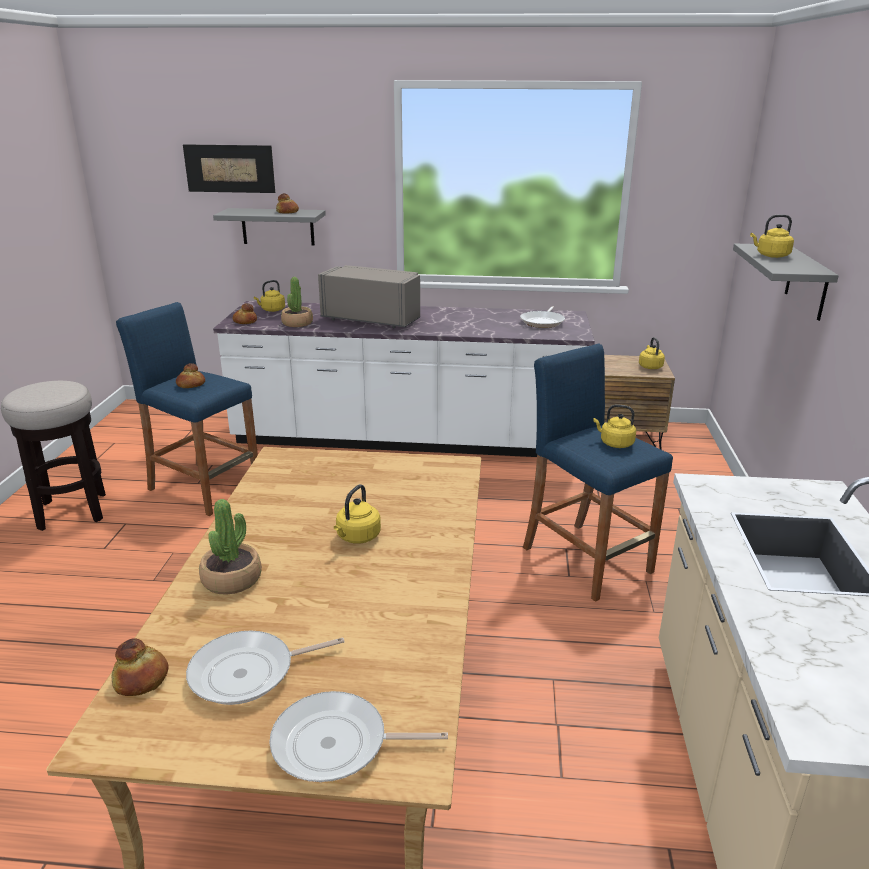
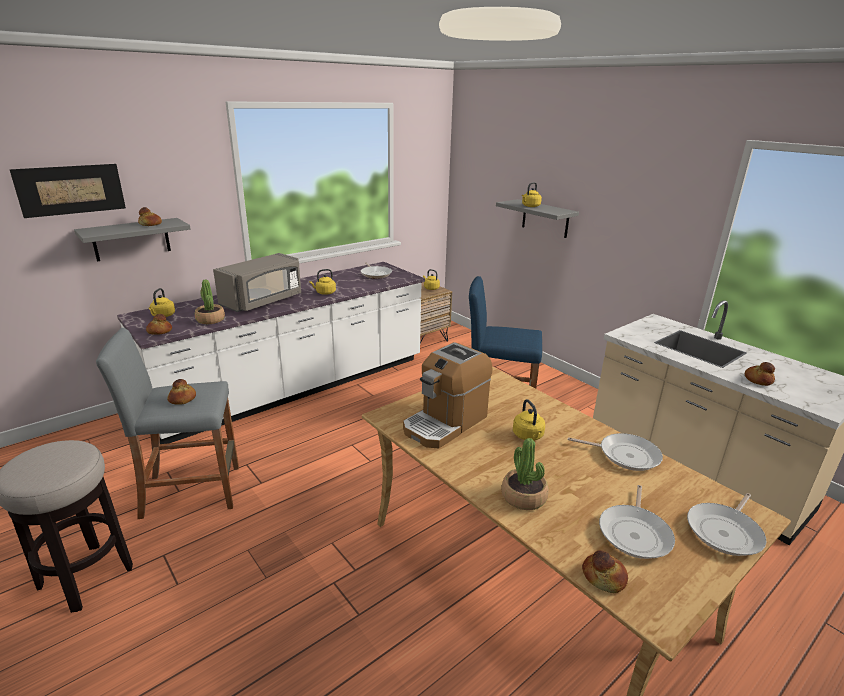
camera: 45 degrees left, 0 degrees up
(205, 488) = (192, 491): blue stool -> grey stool
(310, 486) = (445, 423): none -> coffee machine
(372, 319) = (263, 301): grey microwave -> grey microwave turned 150 degrees clockwise
(414, 611) = (625, 455): none -> frying pan
(614, 443) = (515, 333): yellow kettle -> yellow kettle (324, 293)
(792, 633) = (757, 380): none -> bread

